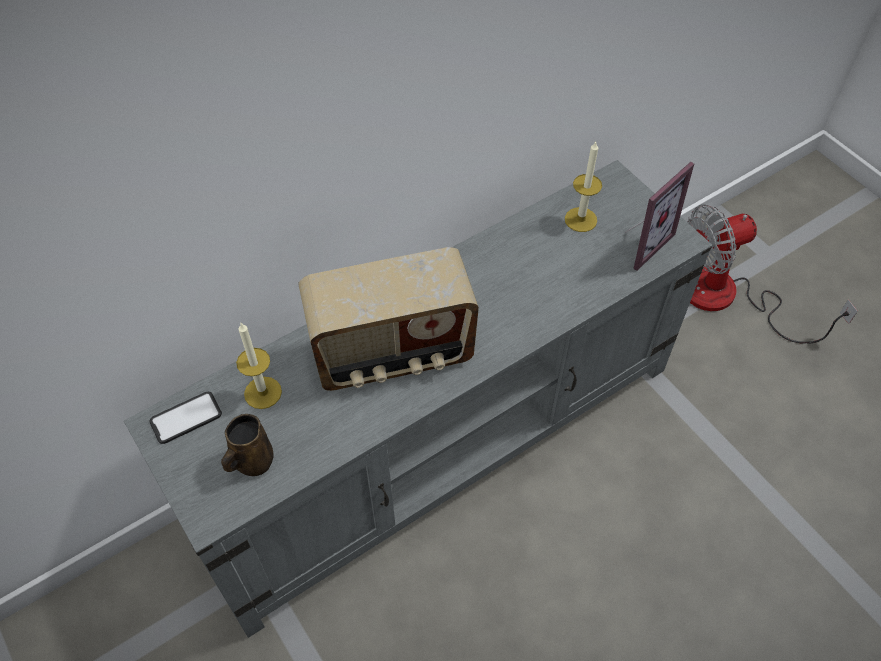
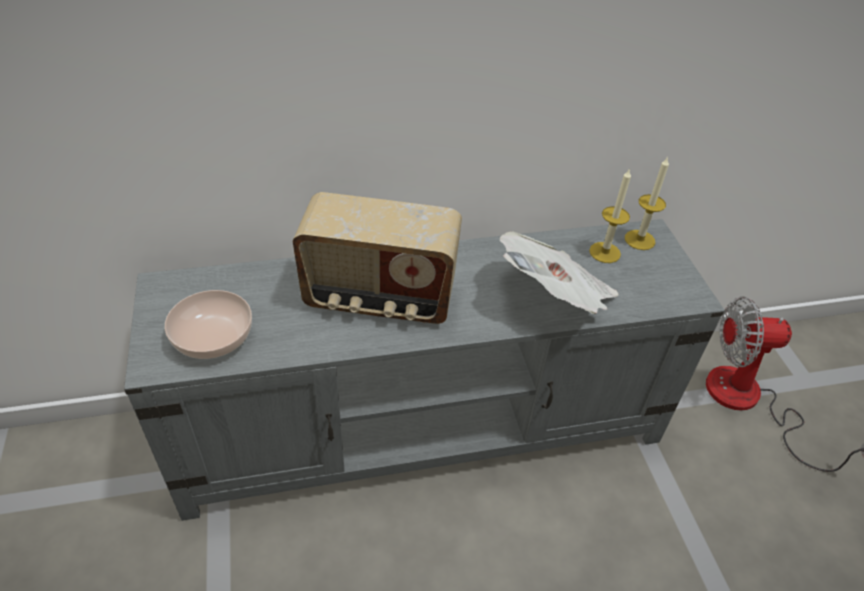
camera: 20 degrees right, 10 degrees down
(186, 418) = (184, 288): phone -> none
(252, 462) = (213, 338): brown mug -> bowl
(263, 392) = (256, 290): candle -> candle (639, 240)
(557, 287) = (555, 296): none -> newspaper
(640, 242) = (653, 286): picture frame -> none

